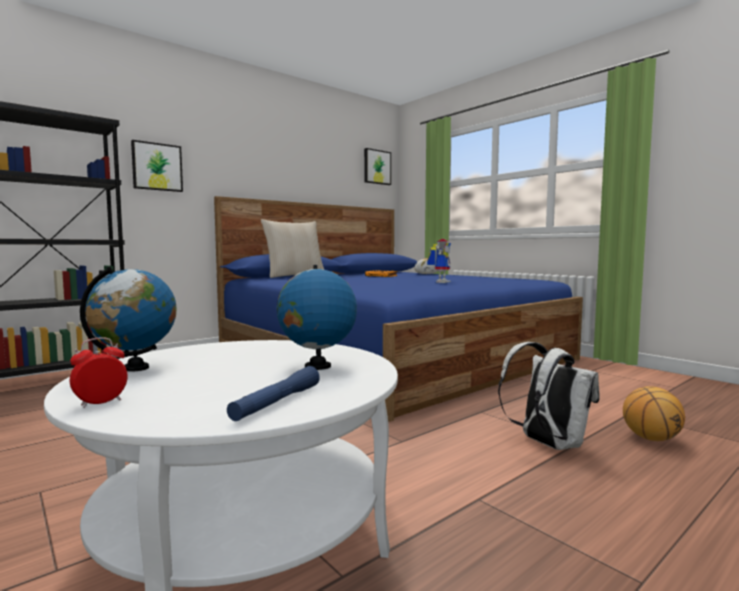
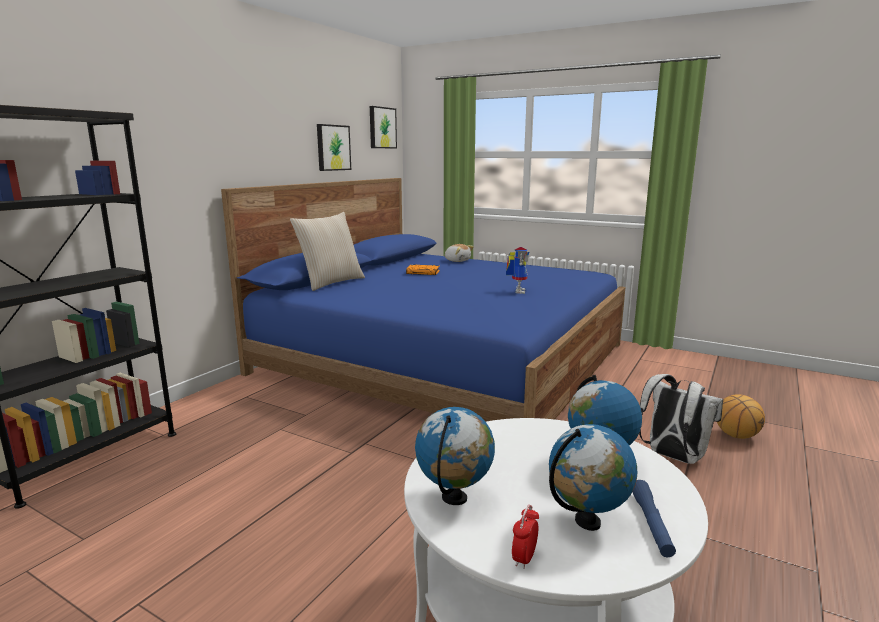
camera: 20 degrees left, 10 degrees up
(157, 167) = (152, 158): picture -> picture (332, 147)
(216, 393) = (587, 522): none -> globe

